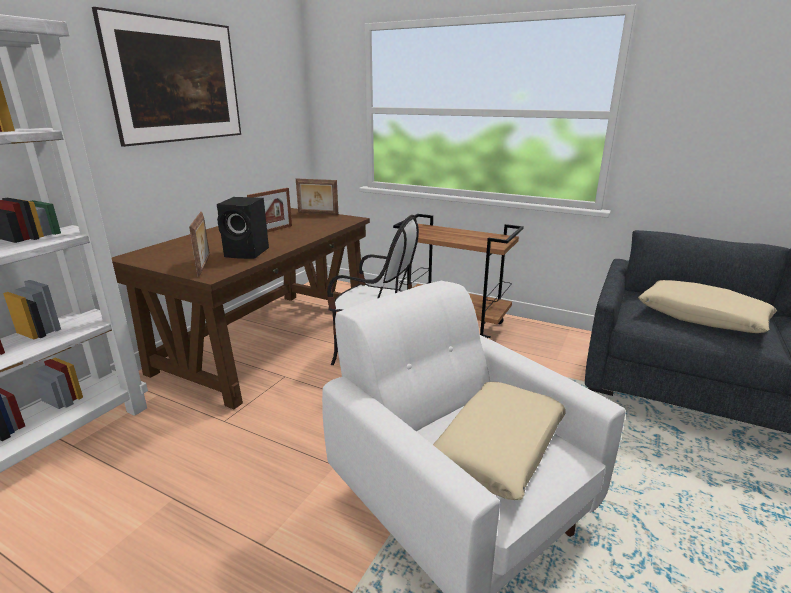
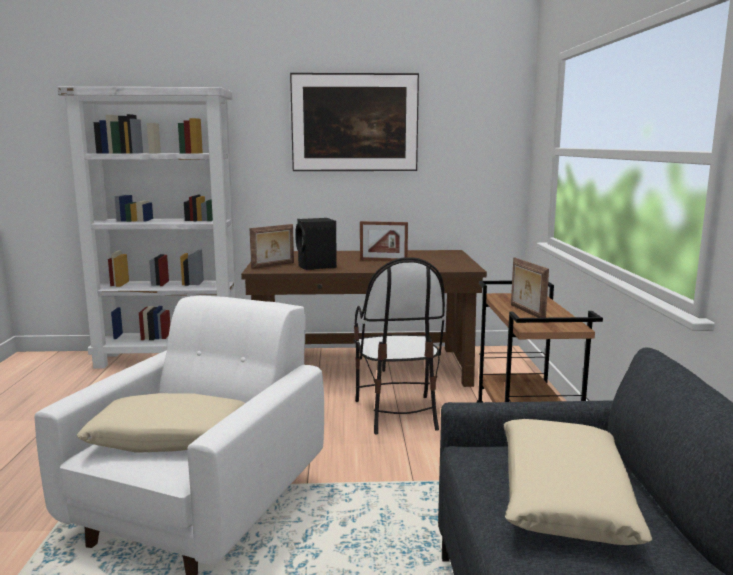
camera: 60 degrees right, 10 degrees down
(317, 214) = (461, 259): picture frame -> picture frame (526, 312)

